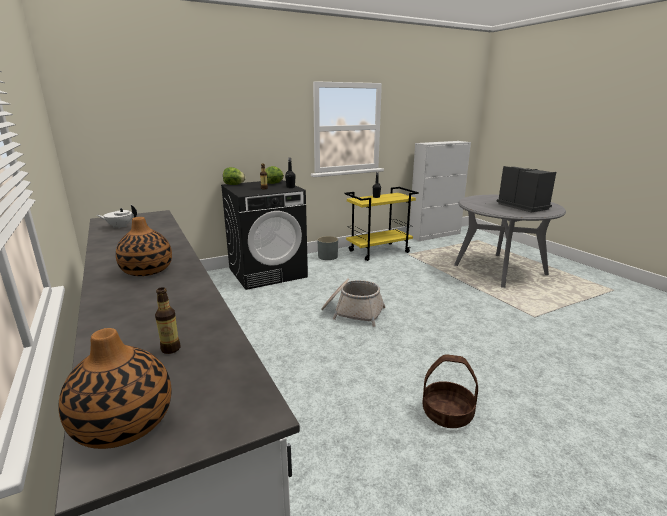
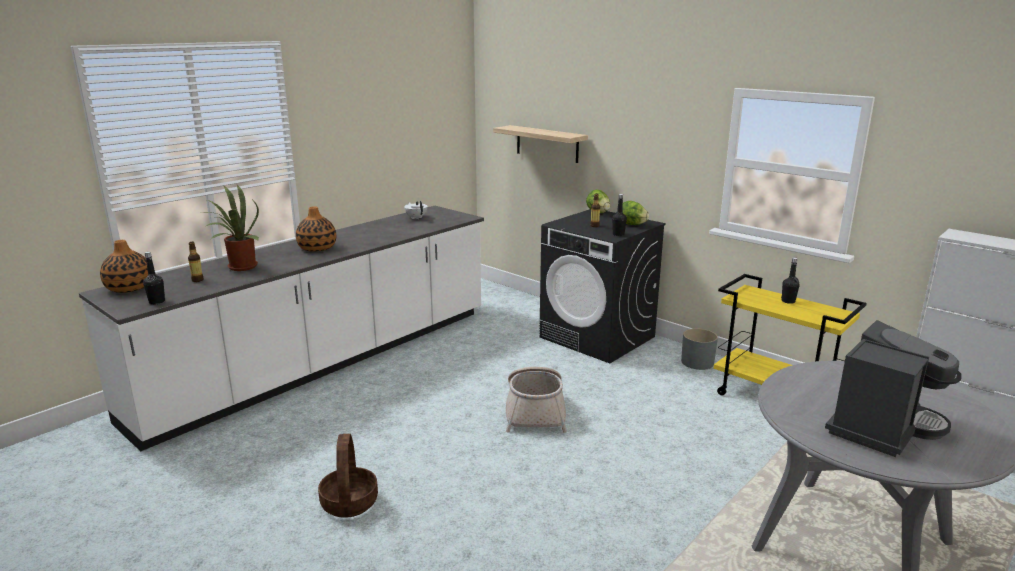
camera: 70 degrees right, 0 degrees up
(154, 317) = (239, 267): none -> potted plant
(161, 140) = (547, 144): none -> shelf
(241, 384) = (157, 302): none -> black bottle

